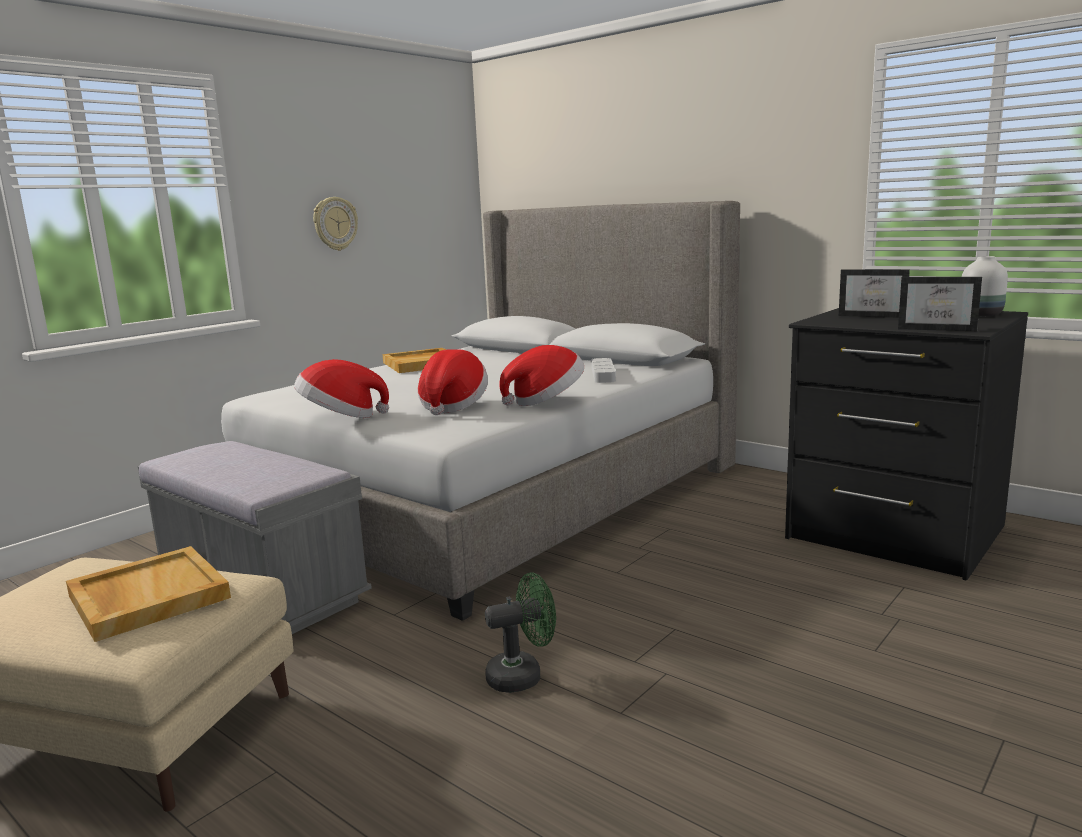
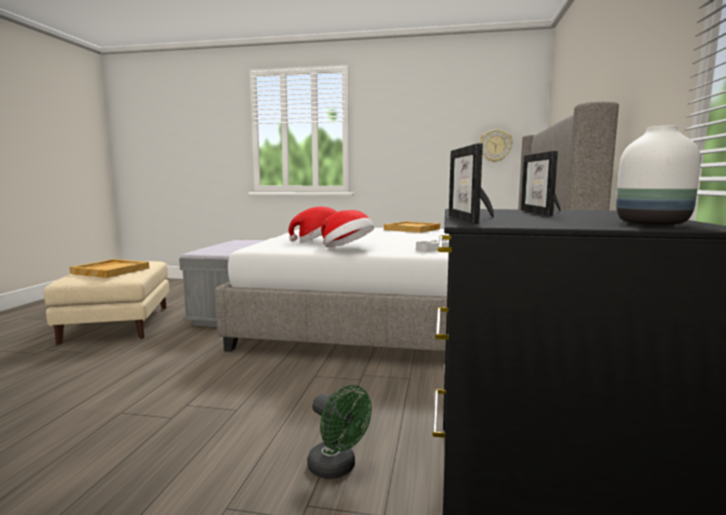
camera: 60 degrees right, 5 degrees down
(335, 223) = (413, 143): wall clock -> wall clock (495, 145)
(341, 417) = (278, 235): hat -> none
(523, 675) = (164, 378): green fan -> green fan (337, 468)

